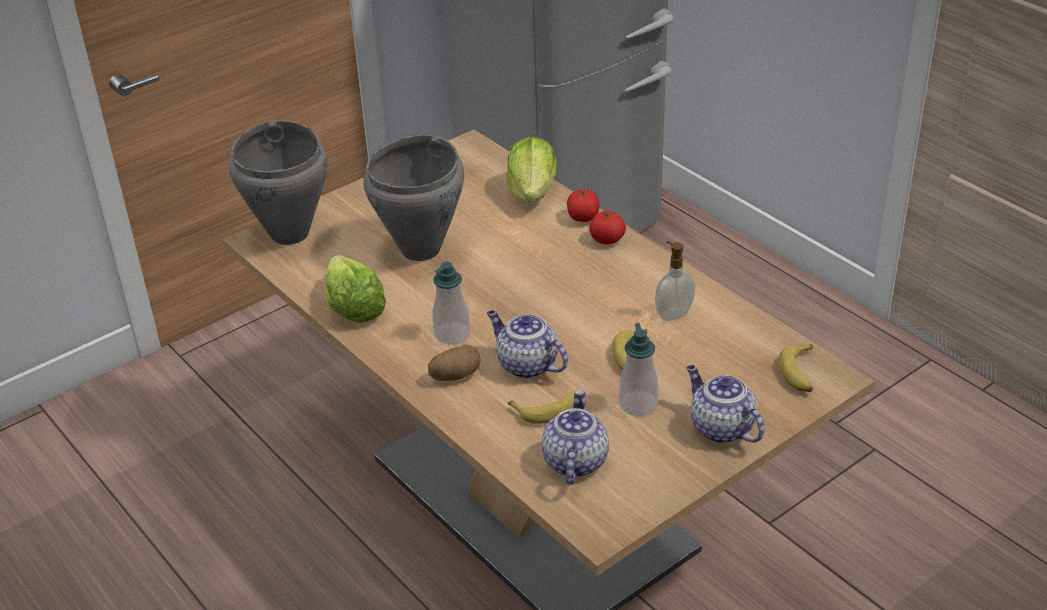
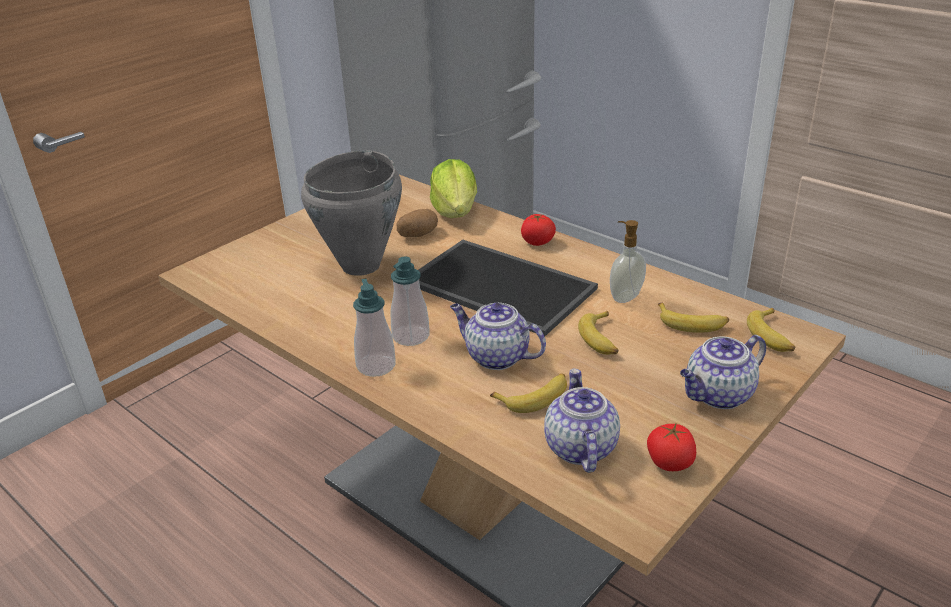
camera: 10 degrees left, 5 degrees down
(290, 233) = (227, 264): grey cooking pot -> none
(353, 307) = (302, 322): lettuce -> none
(455, 375) = (424, 375): potato -> potato (418, 234)
(556, 288) = (503, 285): none -> tray
(583, 218) = (509, 227): tomato -> tomato (670, 463)
(638, 404) = (625, 382): soap dispenser -> soap dispenser (376, 366)
(720, 428) = (718, 396): teapot -> teapot turned 75 degrees counterclockwise
(728, 351) = (692, 323): none -> banana

